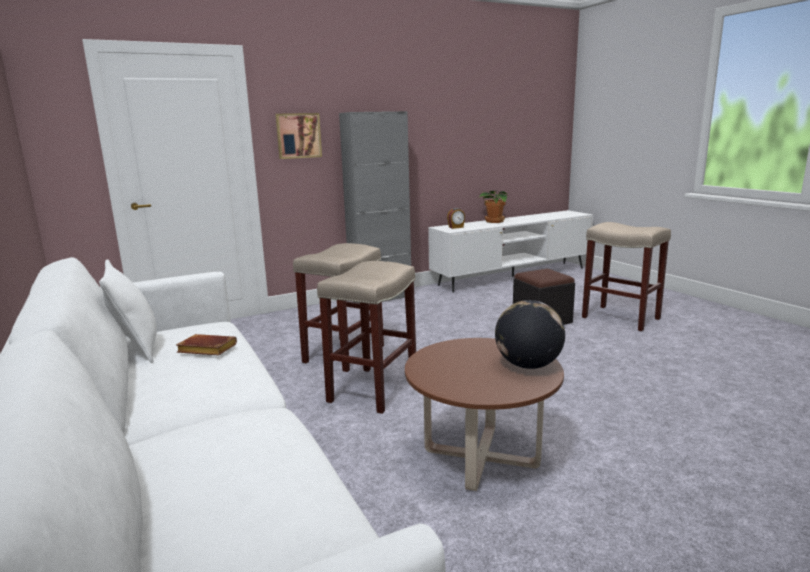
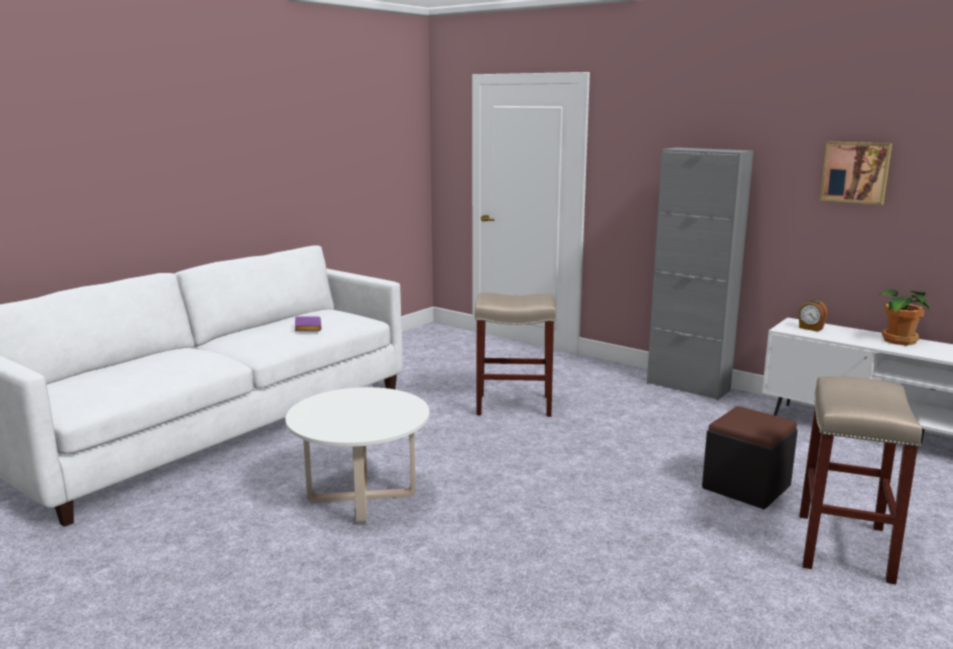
camera: 65 degrees right, 0 degrees up
(137, 348) = (305, 315): white pillow -> none
(205, 350) = (306, 327): brown book -> purple book
(298, 135) = (631, 170): picture -> picture (855, 172)
(373, 389) = (452, 432): beige stool -> none
(481, 457) = (362, 497): brown coffee table -> white coffee table
(528, 365) = (369, 427): globe -> none

